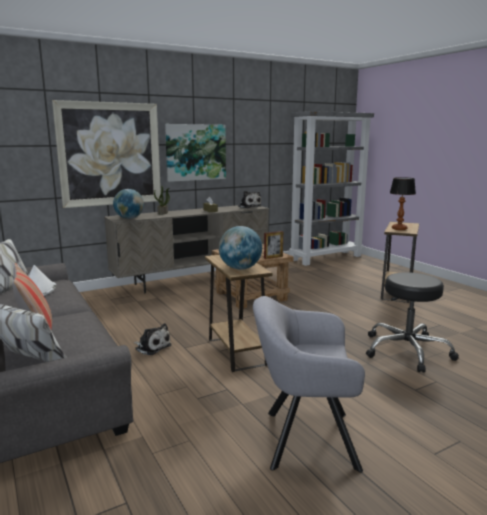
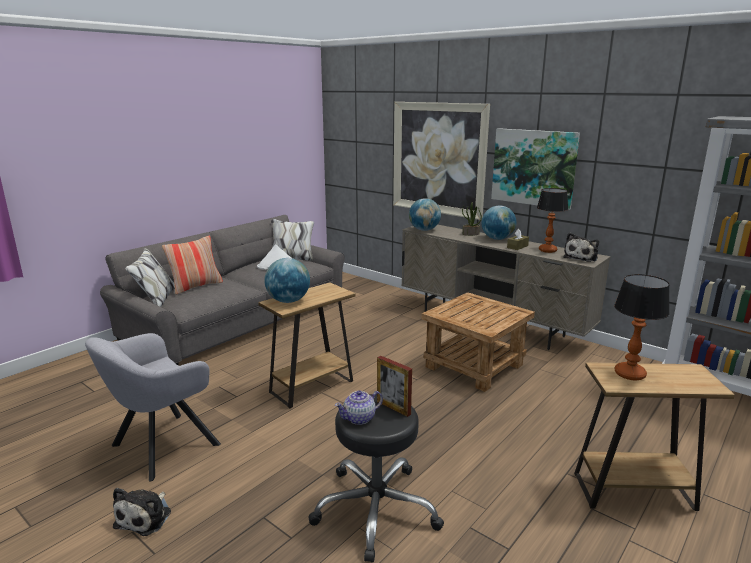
camera: 70 degrees right, 5 degrees up
(152, 347) = (303, 346): plush toy -> plush toy (145, 517)
(185, 211) = (497, 239): none -> globe
(227, 208) = (548, 250): none -> table lamp
(273, 257) = (471, 326): picture frame -> picture frame (393, 408)
(303, 438) = (159, 447): grey armchair -> grey armchair turned 120 degrees counterclockwise
(421, 282) = (360, 418): none -> teapot

